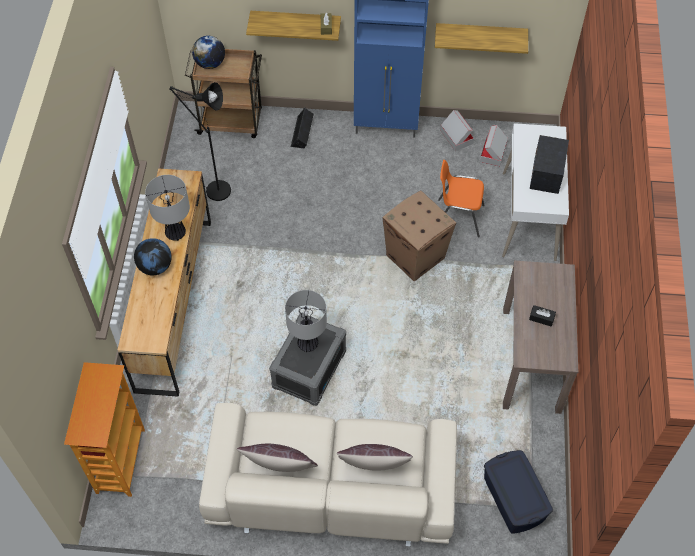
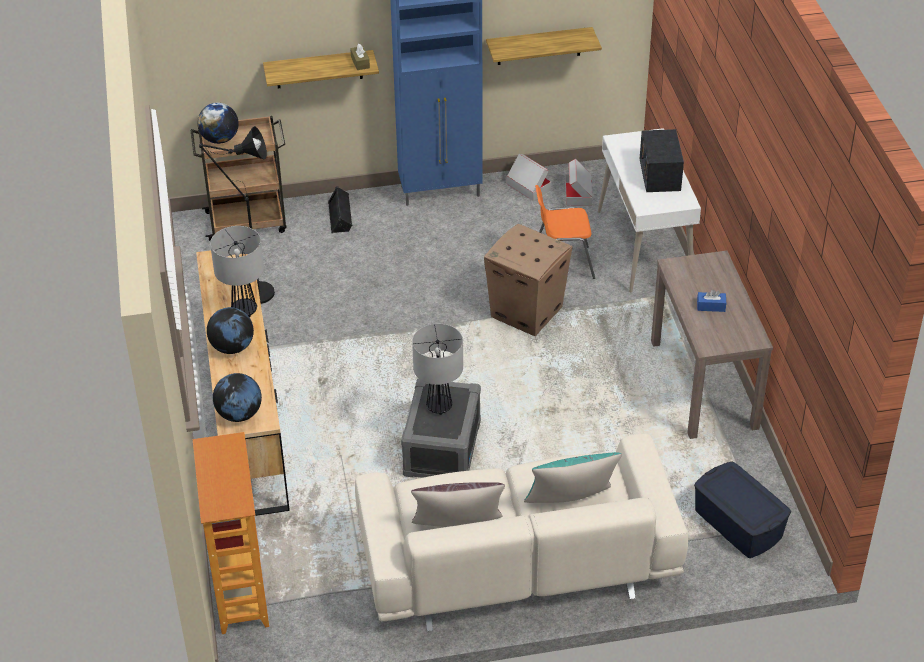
camera: 15 degrees left, 15 degrees down
(140, 332) = (239, 414): none -> globe
(373, 469) = (571, 504): brown pillow -> turquoise pillow
(541, 318) = (711, 306): black tissue box -> blue tissue box

